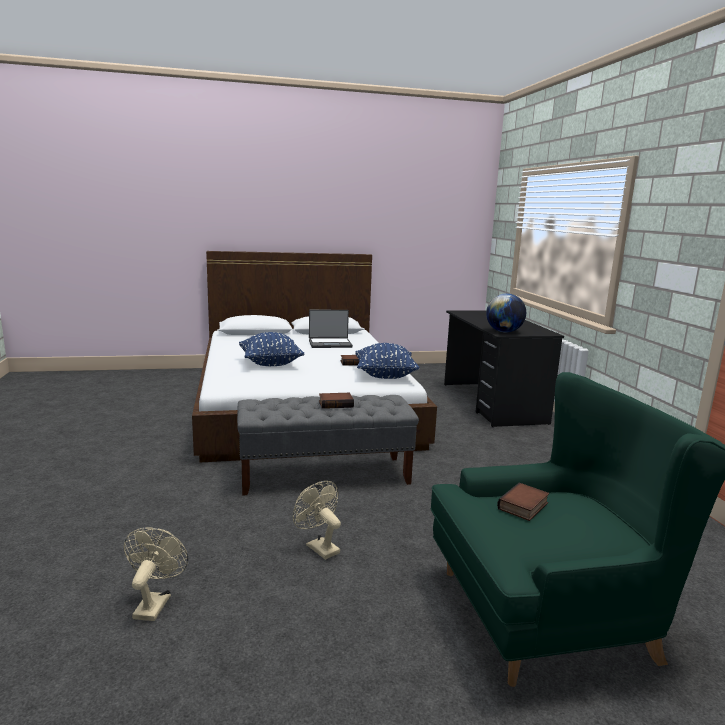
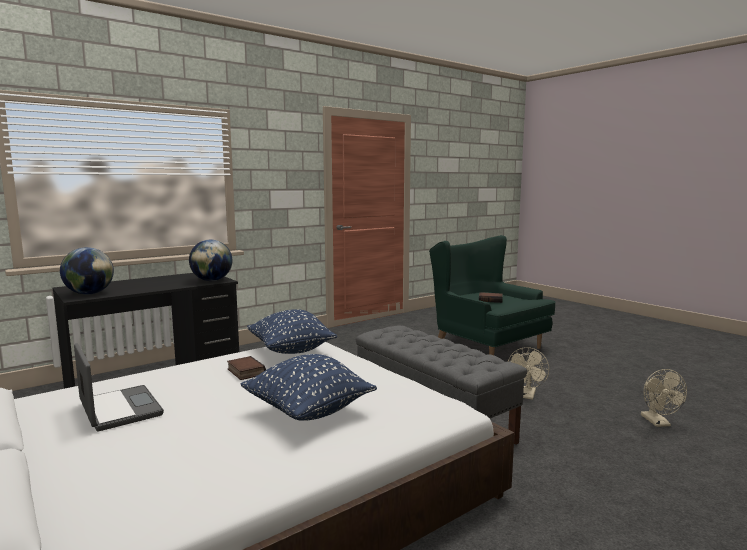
camera: 115 degrees left, 5 degrees down
(154, 603) = (658, 423): beige fan -> beige fan turned 75 degrees counterclockwise
(336, 403) = (426, 343): book -> none
(470, 313) = (89, 293): none -> globe

